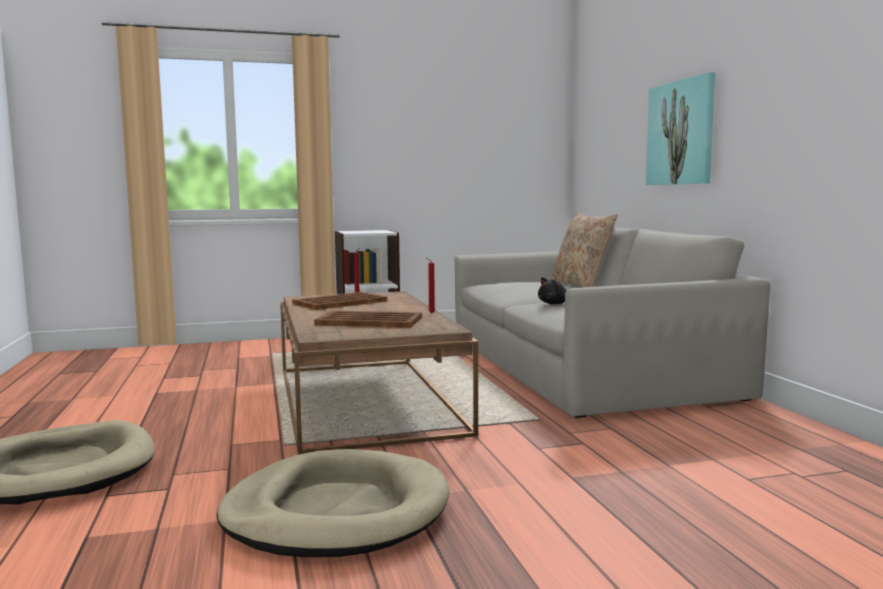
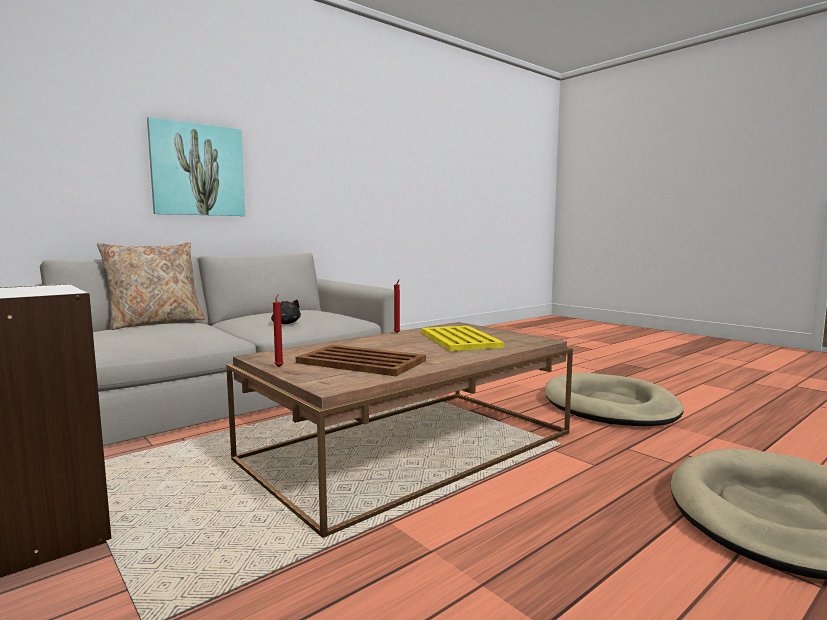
camera: 115 degrees left, 0 degrees up
(370, 321) = (459, 339): brown tray -> yellow tray

